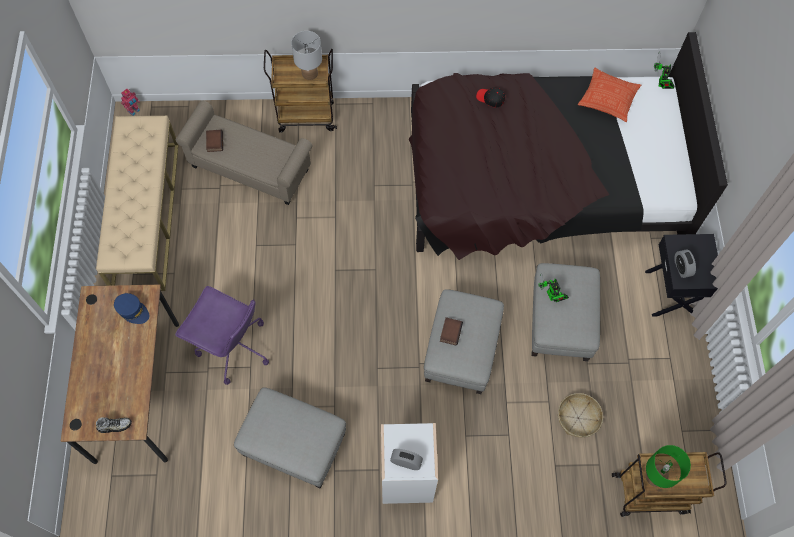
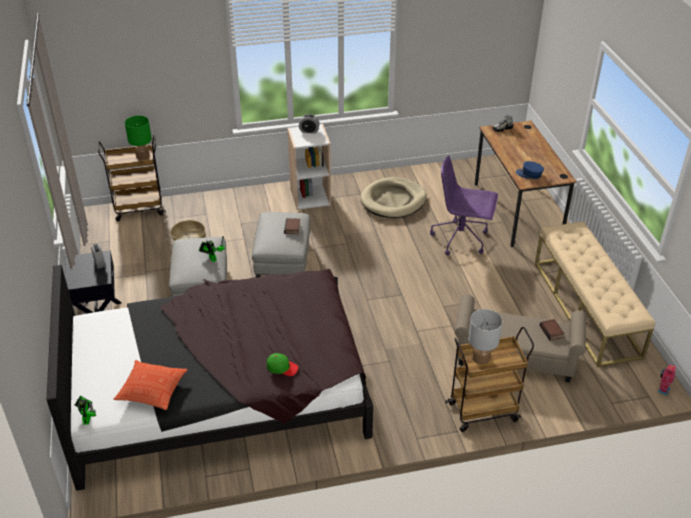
camera: 170 degrees right, 25 degrees down
(293, 445) = (393, 201): grey ottoman -> beige dog bed
(490, 98) = (282, 367): black cap -> green cap

